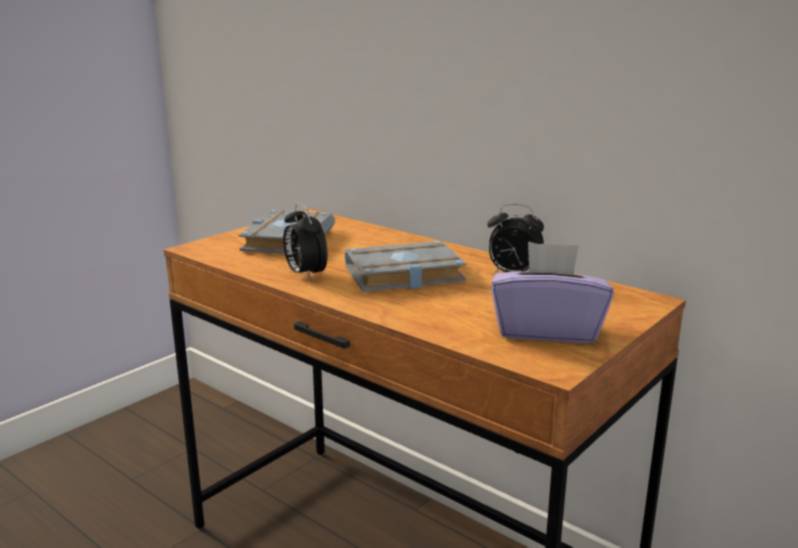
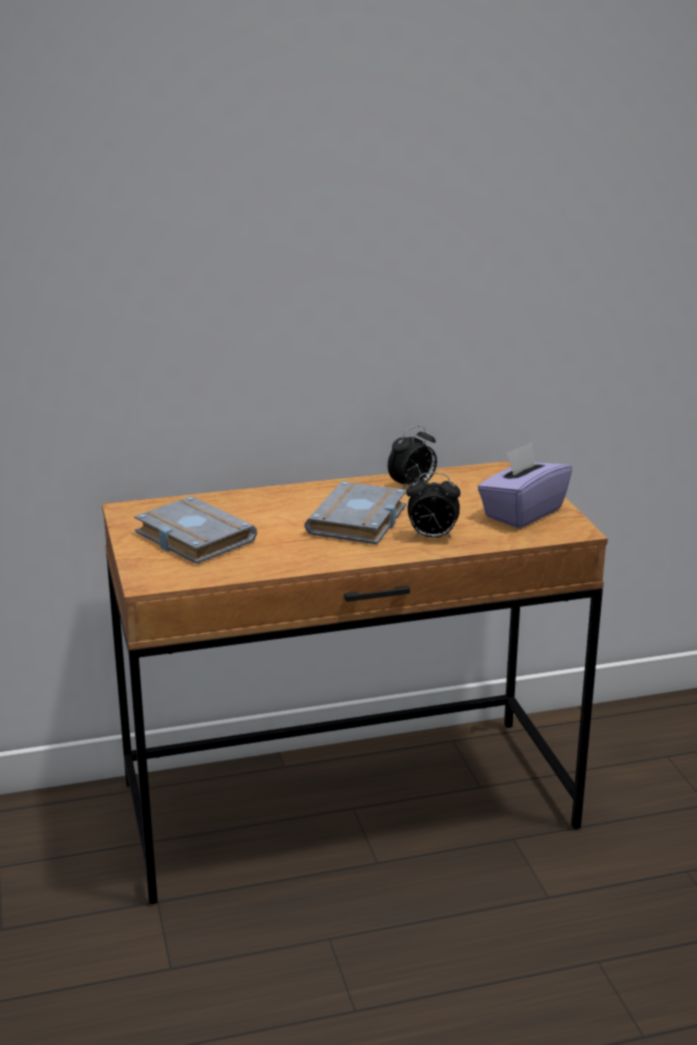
camera: 55 degrees left, 5 degrees up
(305, 274) = (301, 554): alarm clock -> alarm clock (432, 537)

